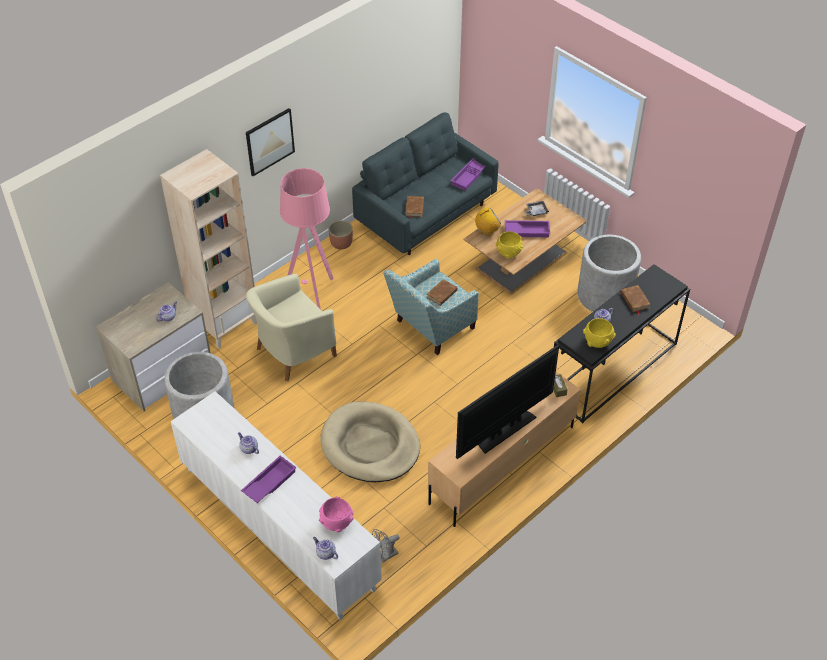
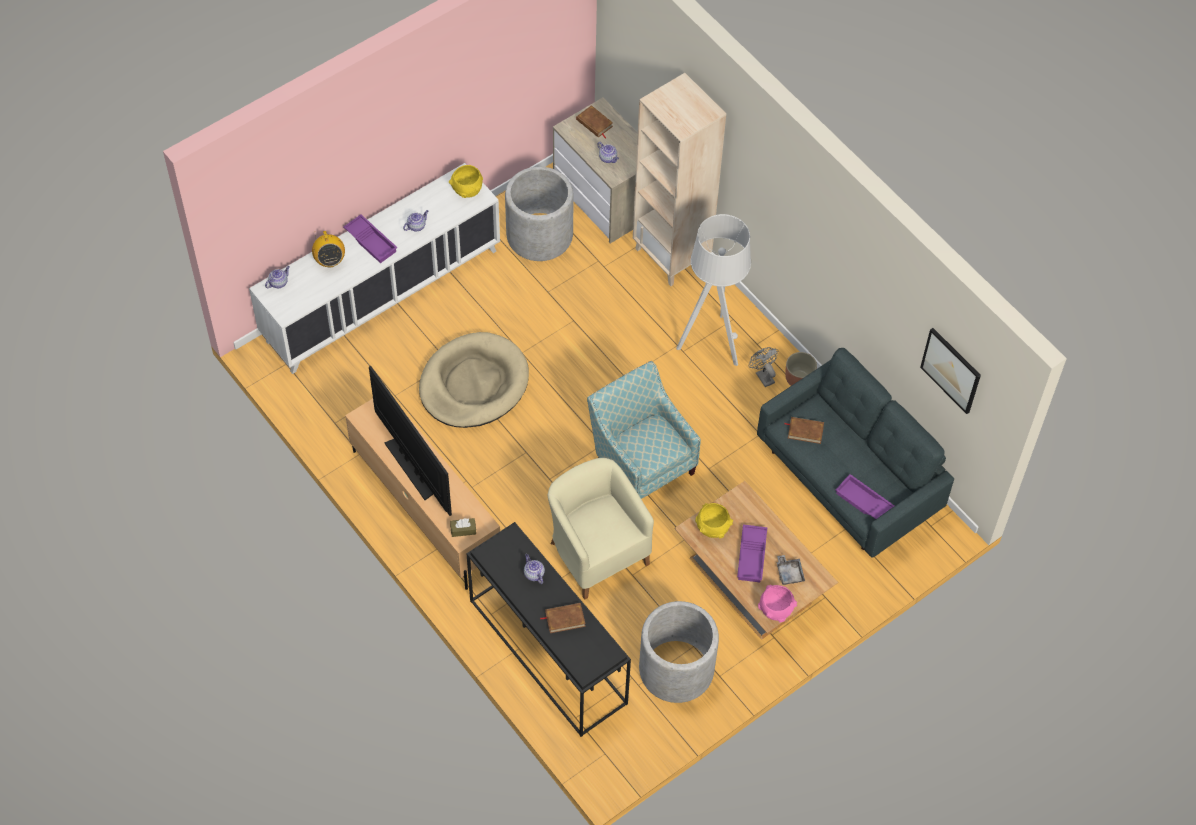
camera: 95 degrees right, 10 degrees up
(269, 141) = (782, 196): picture -> picture (951, 370)
(293, 352) = (620, 319): beige armchair -> beige armchair (596, 551)
(312, 294) = (712, 343): pink floor lamp -> grey floor lamp
(336, 523) = (311, 293): pink bowl -> pink bowl (775, 609)
(384, 556) = (330, 385): grey fan -> grey fan (763, 375)
(442, 294) = (647, 445): brown book -> brown book (594, 123)
(487, 231) = (756, 509): radio -> radio (329, 260)
(598, 342) = (503, 564): yellow bowl -> yellow bowl (467, 190)

